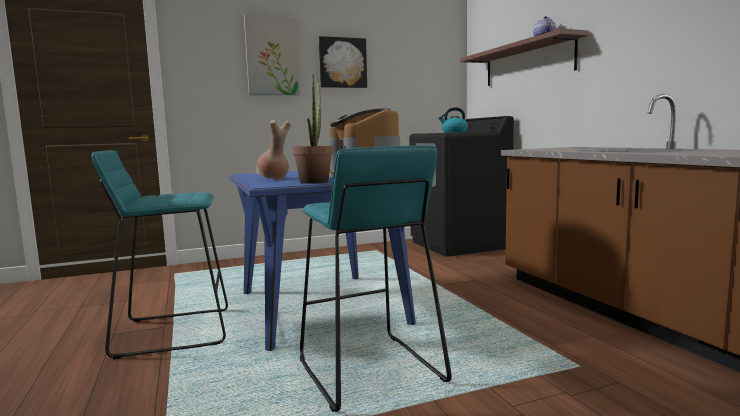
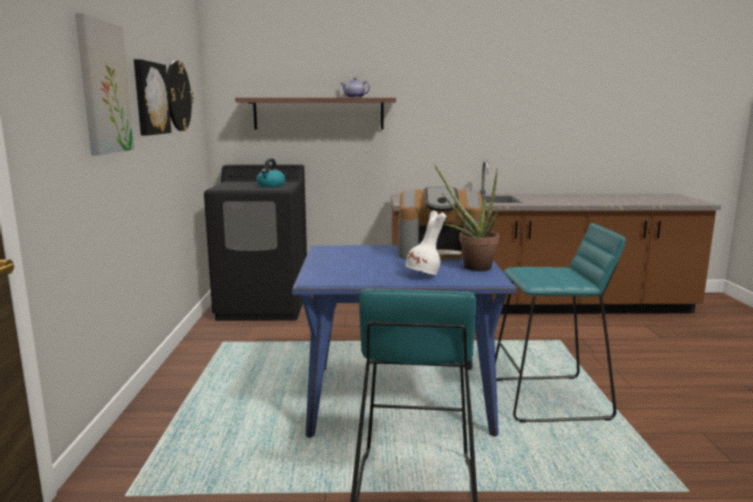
camera: 70 degrees left, 5 degrees up
(273, 179) = (424, 275): brown vase -> white vase
(397, 61) = (178, 96): none -> wall clock

